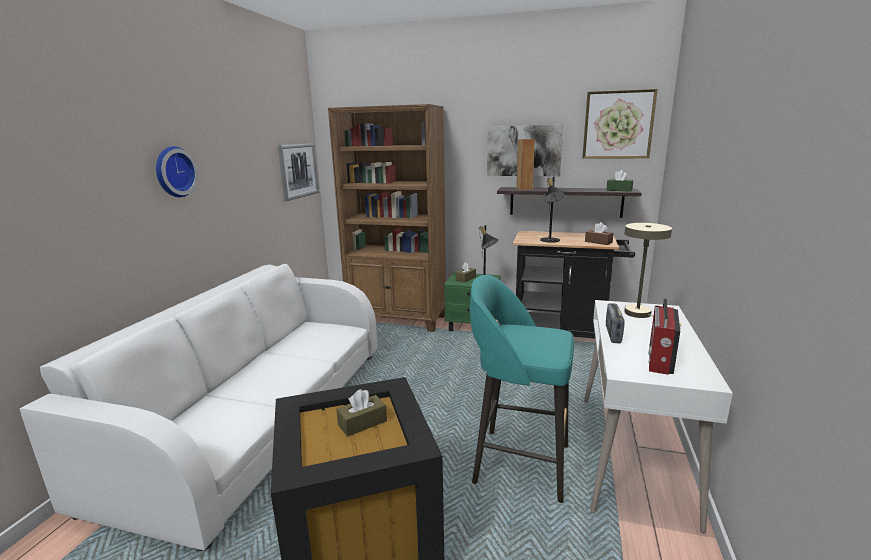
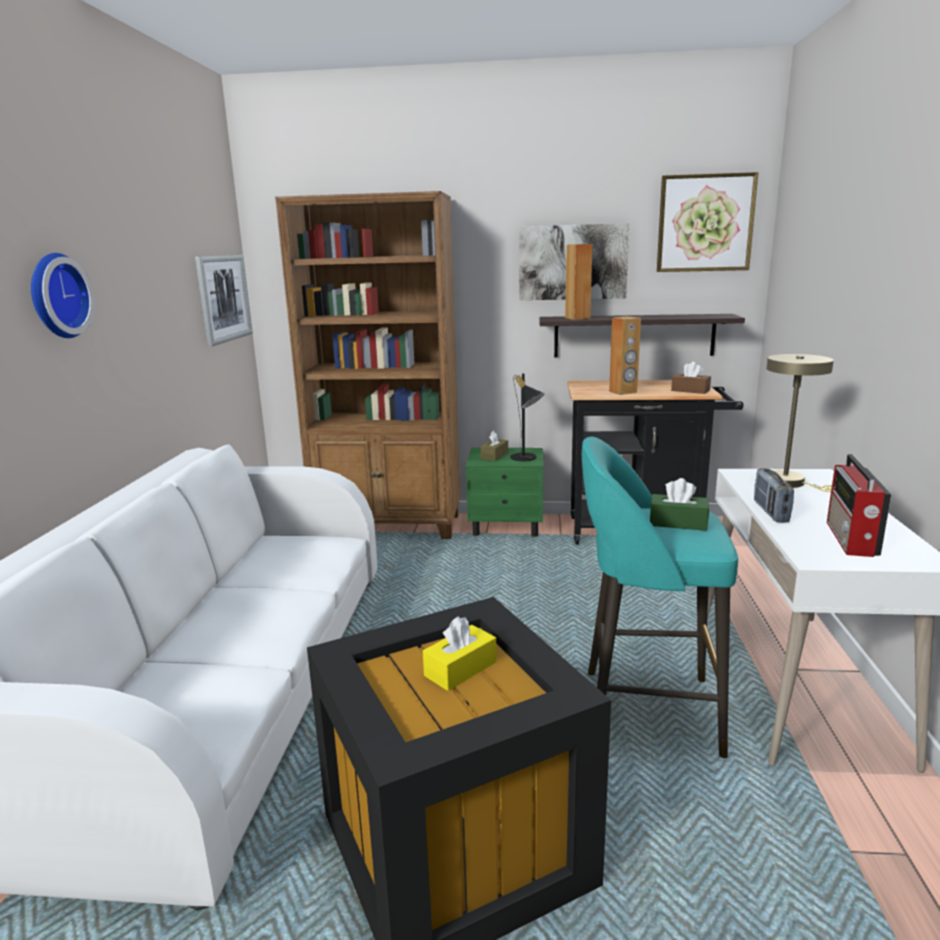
camera: 10 degrees left, 0 degrees up
(362, 423) = (460, 669): brown tissue box -> yellow tissue box
(550, 241) = (623, 392): black table lamp -> brown speaker
(619, 190) = (712, 316): green tissue box -> green tissue box (678, 523)

